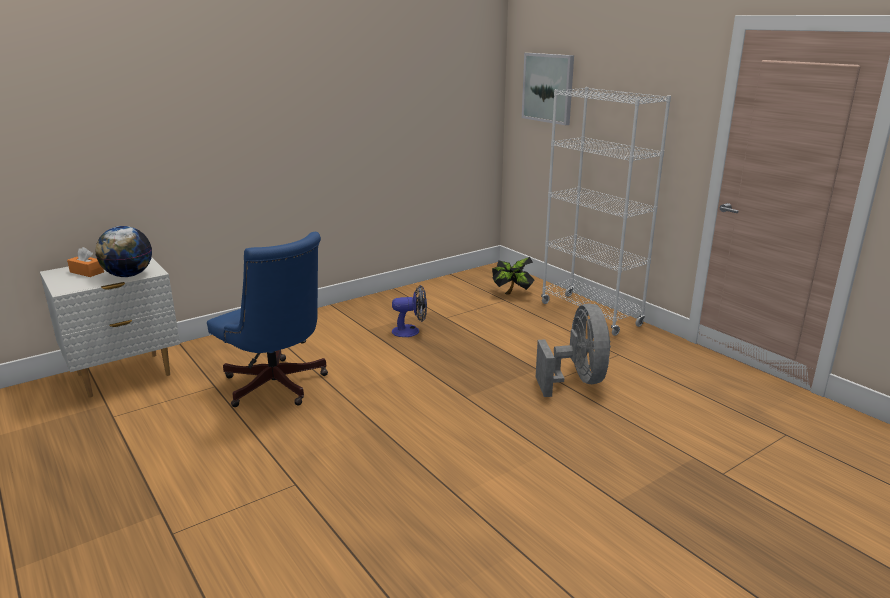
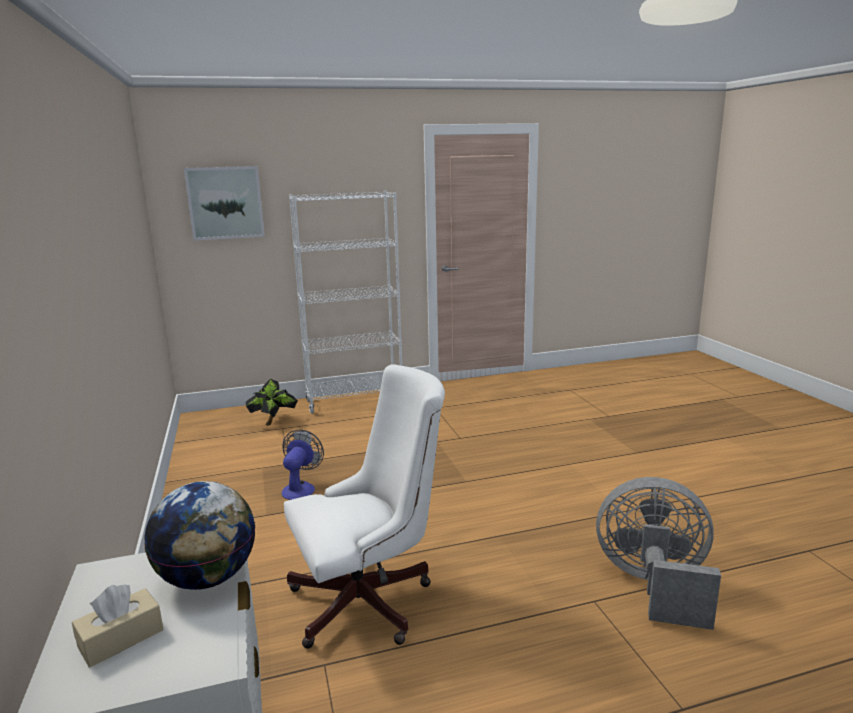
camera: 70 degrees left, 5 degrees down
(87, 272) = (121, 638): orange tissue box -> beige tissue box
(277, 388) = (370, 600): blue office chair -> white office chair
(577, 381) = (467, 431): grey fan -> grey fan (654, 586)

